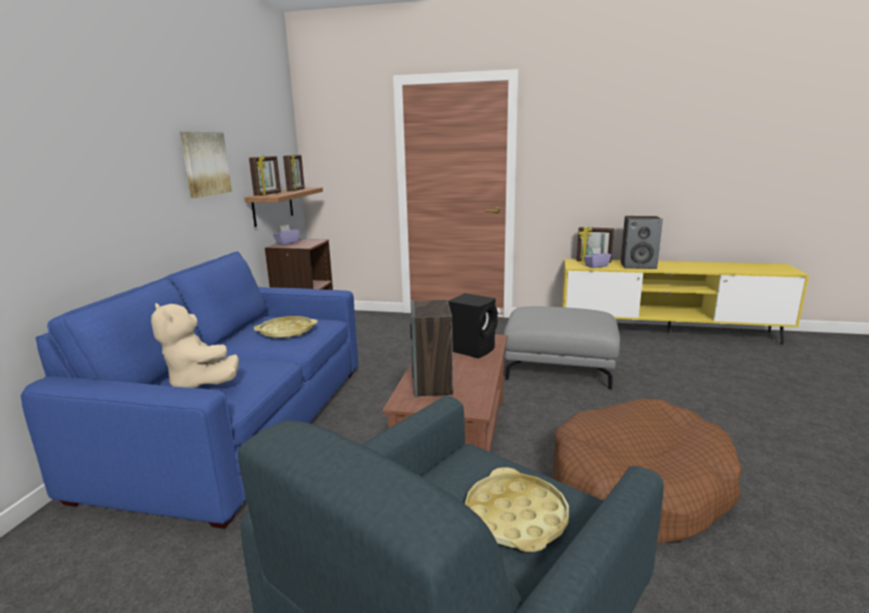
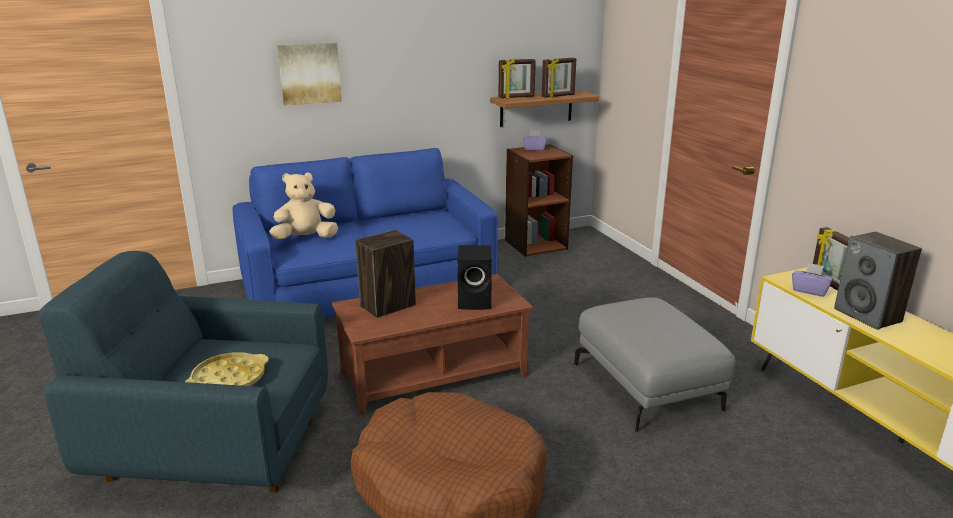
camera: 55 degrees right, 5 degrees up
(199, 383) = (305, 238): beige plush toy -> beige plush toy turned 60 degrees clockwise
(205, 163) = (440, 65): picture -> picture (309, 73)
(286, 331) = (413, 228): yellow tray -> none

